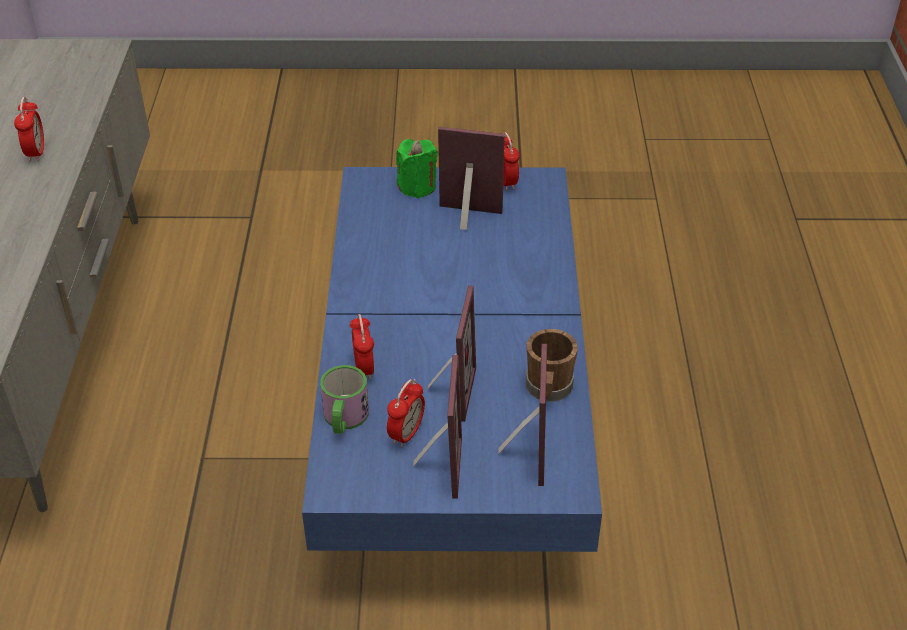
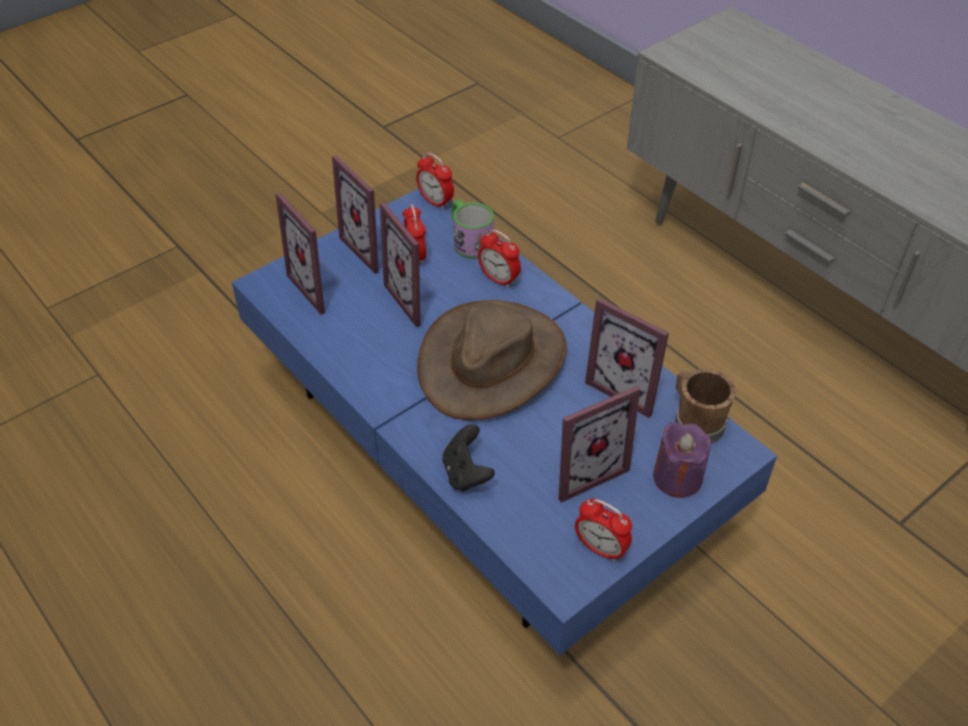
camera: 140 degrees right, 5 degrees up
(36, 152) = (904, 167): alarm clock -> alarm clock (435, 201)
(376, 243) = (628, 387): none -> picture frame
(417, 186) = (677, 477): green candle -> purple candle
(447, 311) = (491, 360): none -> brown hat
(544, 255) = (466, 473): none -> black game controller
(548, 389) = (343, 343): brown mug -> brown mug (695, 421)

